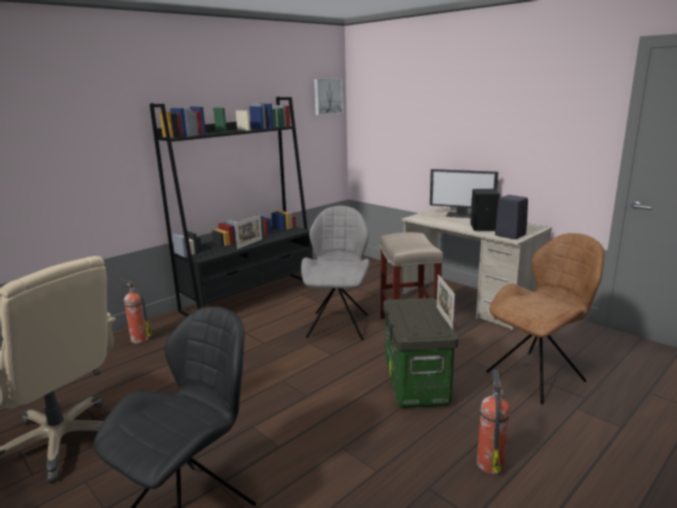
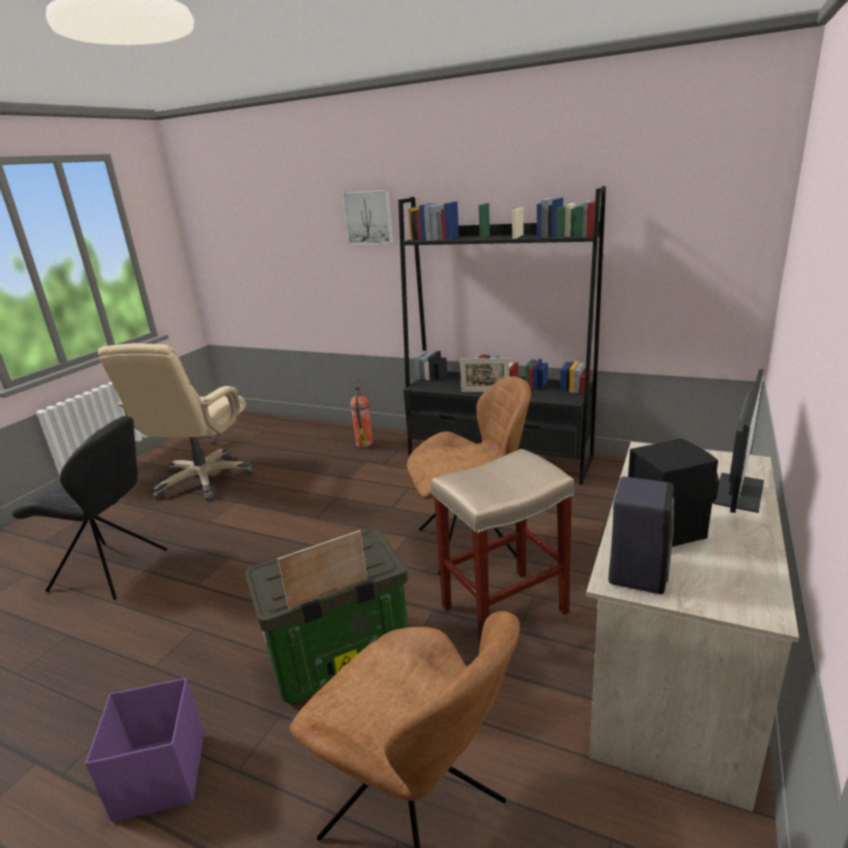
camera: 70 degrees right, 5 degrees up
(327, 96) = (737, 182): picture -> picture (369, 217)
(338, 325) = (471, 543): grey chair -> brown chair
(461, 215) = (737, 491): monitor -> monitor turned 150 degrees counterclockwise
(490, 463) = (160, 777): fire extinguisher -> purple storage box

